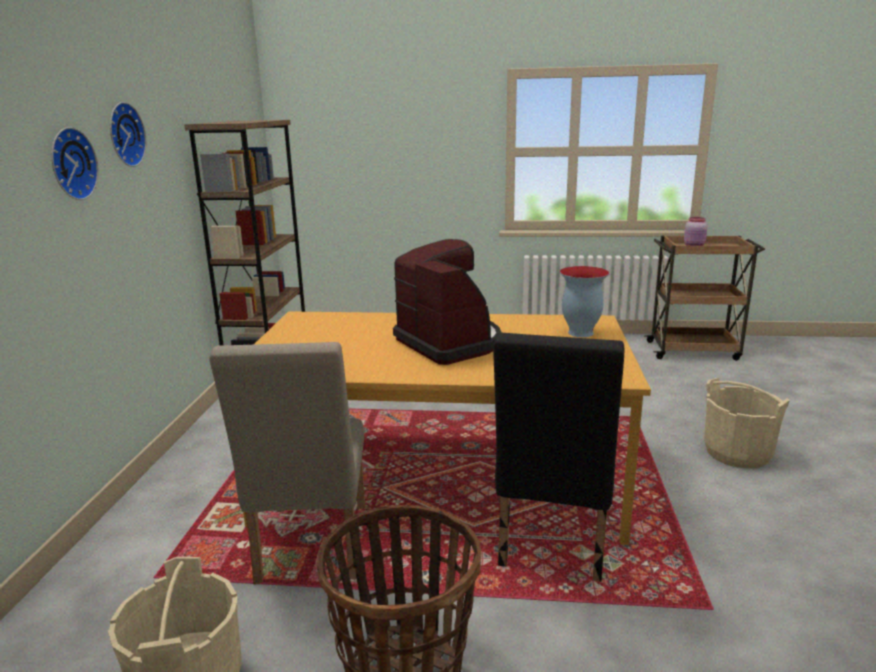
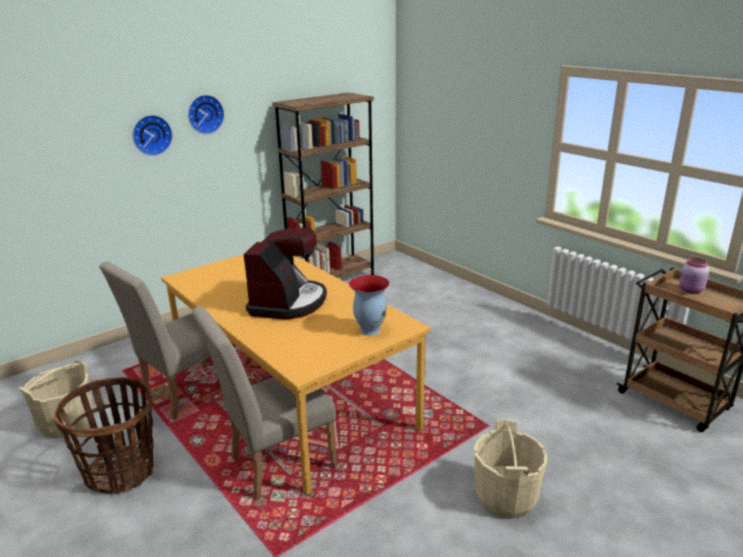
camera: 45 degrees right, 5 degrees up
(551, 544) = (274, 465): black chair -> beige chair

